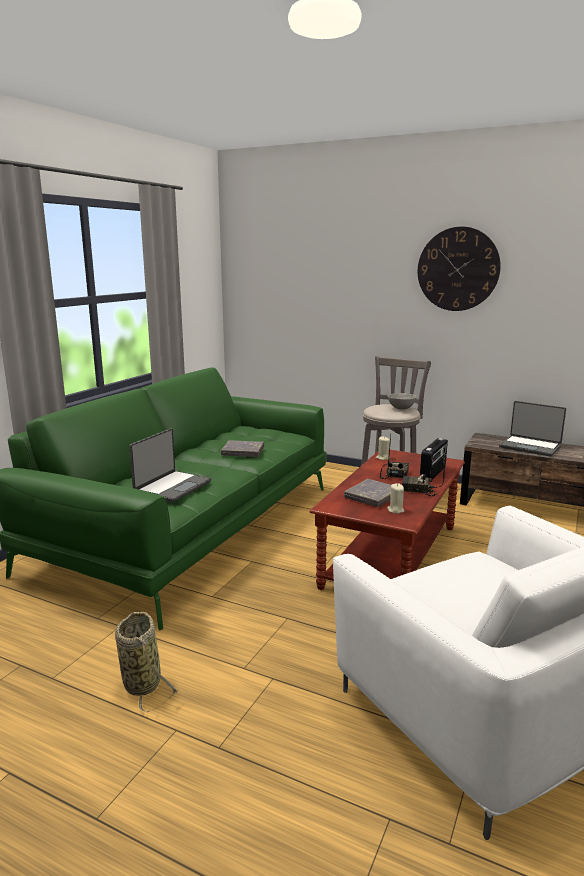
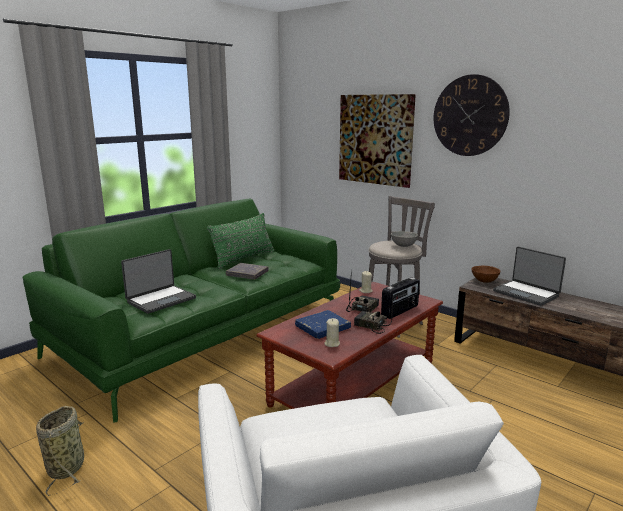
camera: 15 degrees right, 0 degrees up
(222, 436) = (243, 258): none -> green pillow
(348, 296) = (375, 139): none -> picture
(372, 496) = (322, 327): grey book -> blue book
(483, 439) = (484, 281): none -> brown bowl

